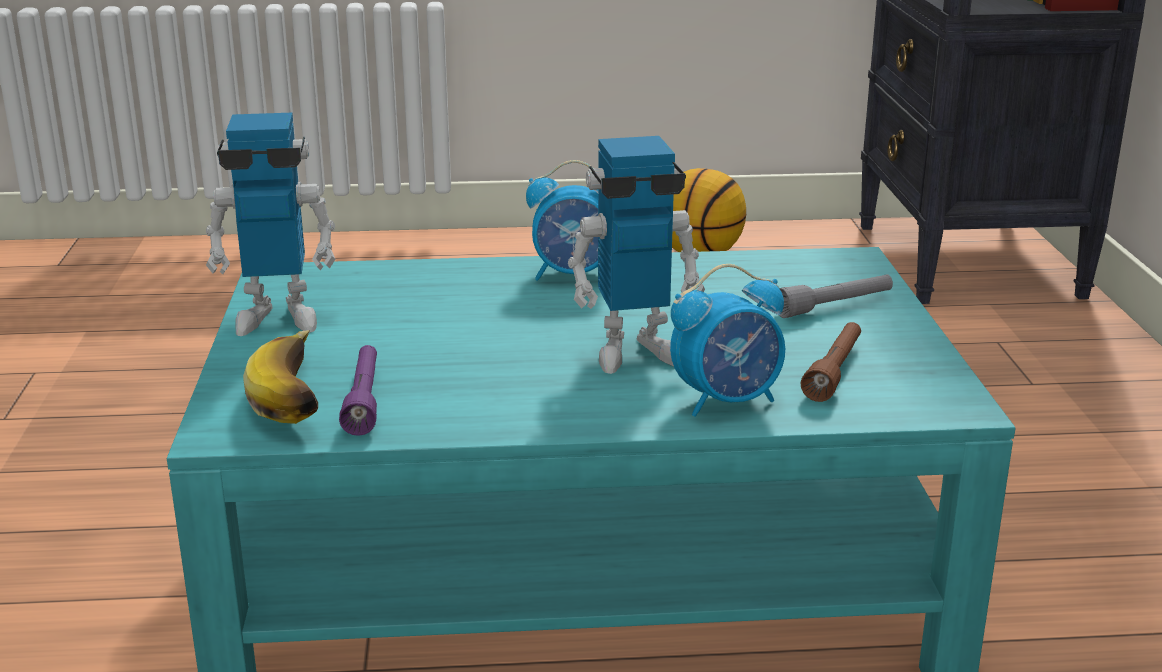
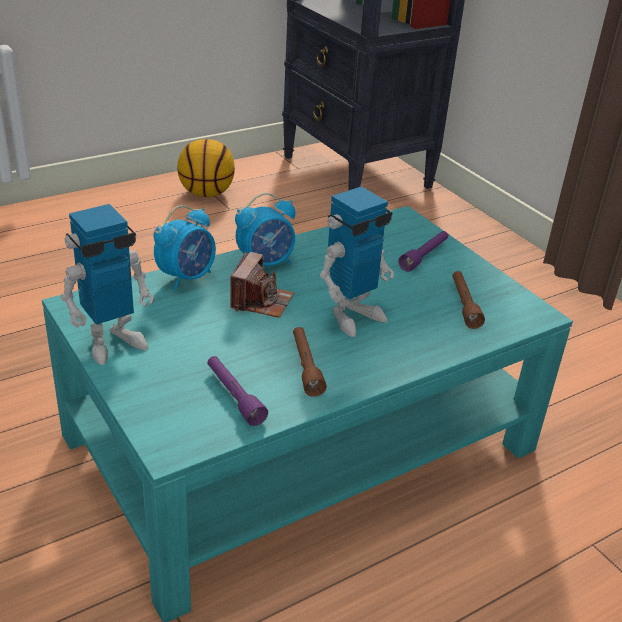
camera: 30 degrees left, 10 degrees up
(302, 398) = (195, 405): banana -> none
(499, 391) = (306, 367): none -> brown flashlight
(519, 312) = (261, 301): none -> camera
(727, 401) = (431, 340): alarm clock -> alarm clock (187, 277)
(834, 306) = (424, 256): grey flashlight -> purple flashlight

